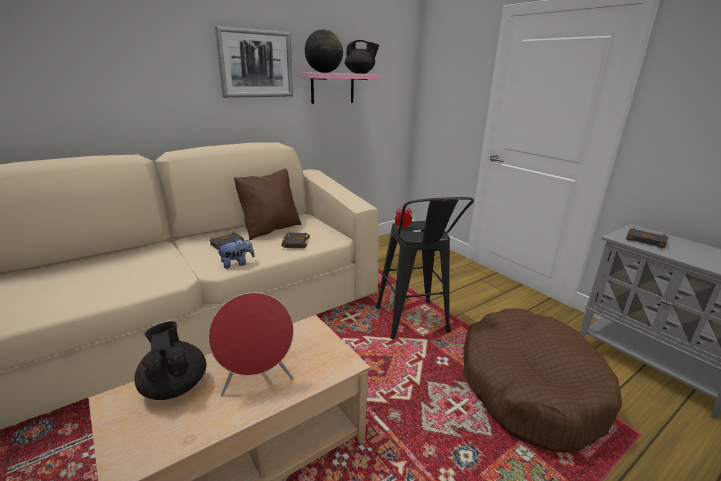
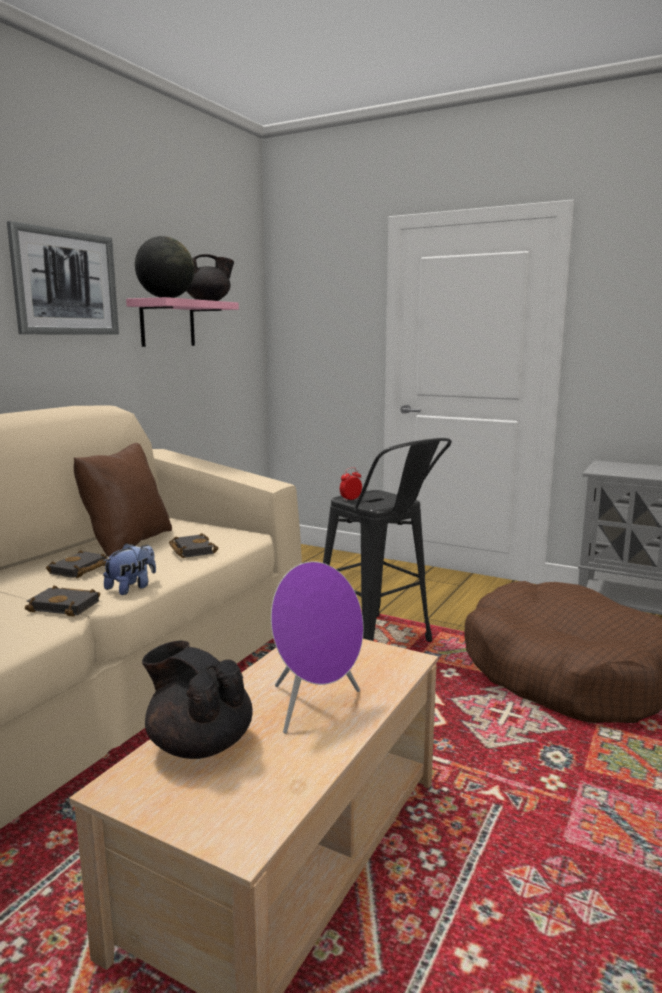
camera: 25 degrees left, 10 degrees down
(257, 381) = (315, 706): red speaker -> purple speaker
(647, 241) = (625, 470): black book -> black book (67, 606)

